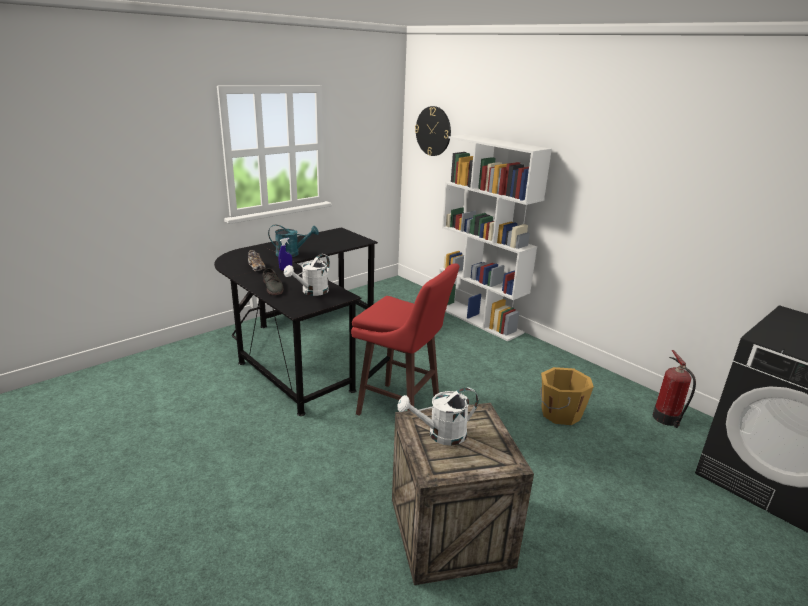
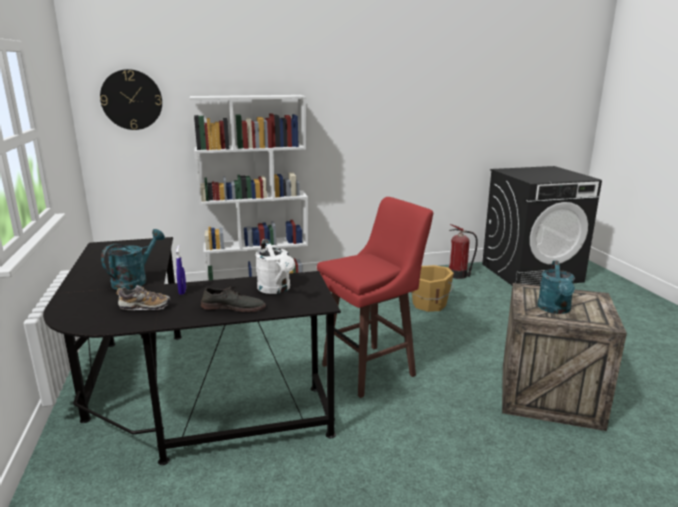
camera: 60 degrees left, 5 degrees down
(440, 435) = (555, 309): white watering can -> turquoise watering can

